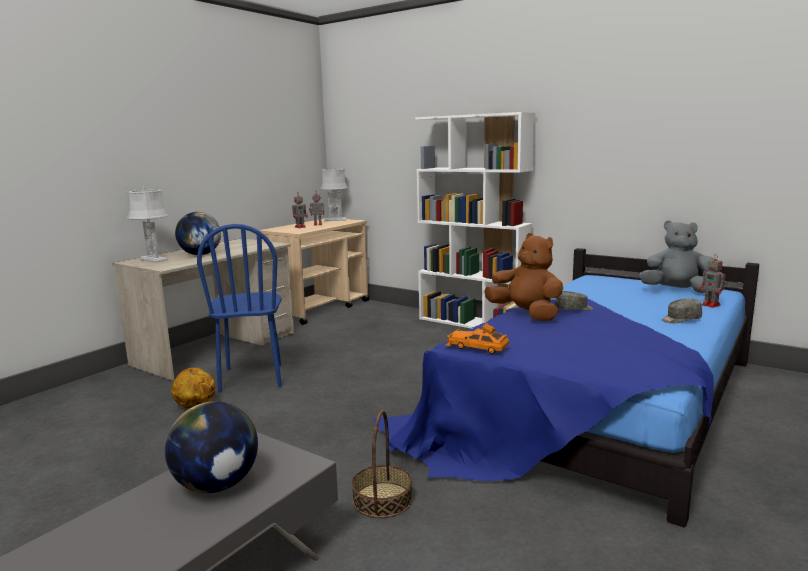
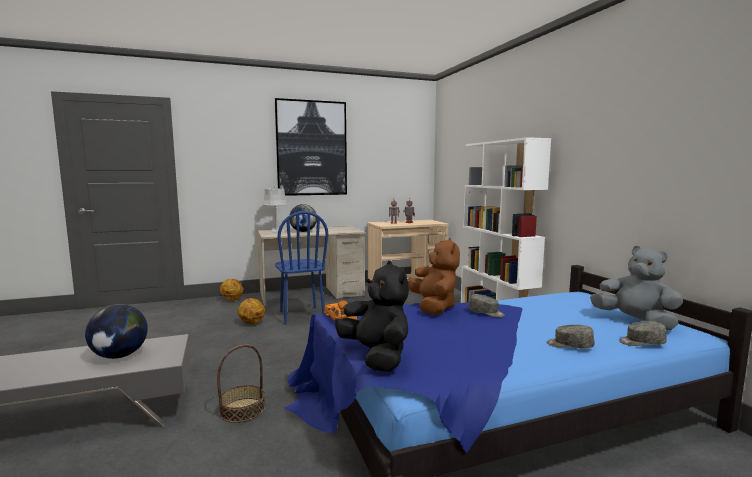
camera: 35 degrees right, 5 degrees down
(95, 385) = (232, 299): none -> basketball
(176, 122) = (311, 148): none -> picture
(252, 378) = (301, 315): blue chair -> blue chair turned 45 degrees counterclockwise
(335, 220) = (428, 221): grey table lamp -> none
(590, 369) = (376, 356): none -> black plush toy
(711, 305) = (641, 342): toy robot -> grey cap

